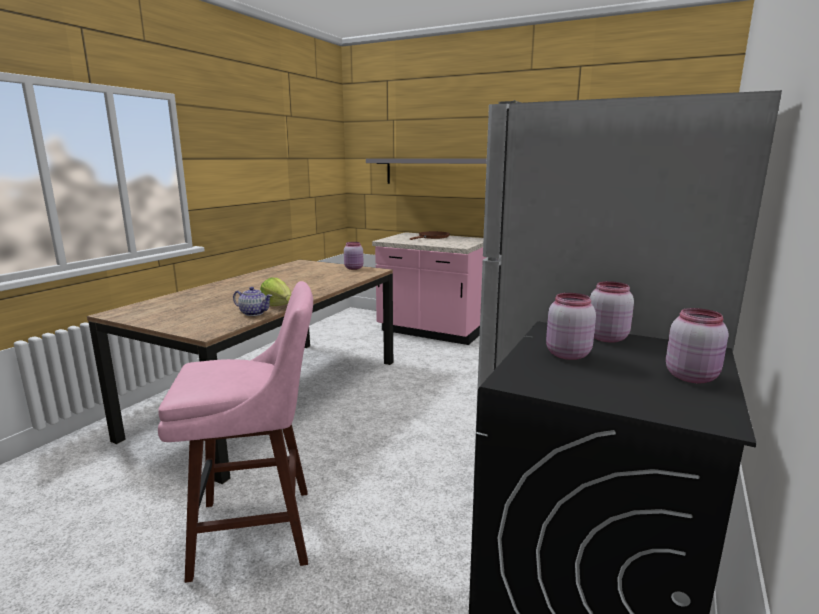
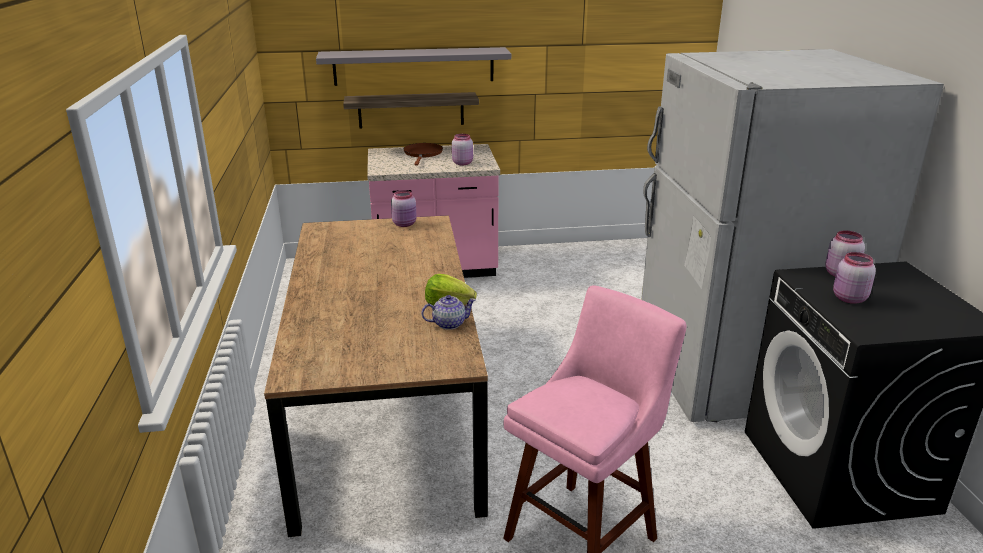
camera: 35 degrees left, 10 degrees up
(437, 206) = (411, 110): none -> shelf
(691, 376) = (928, 294): pink jar -> pink jar (462, 163)

